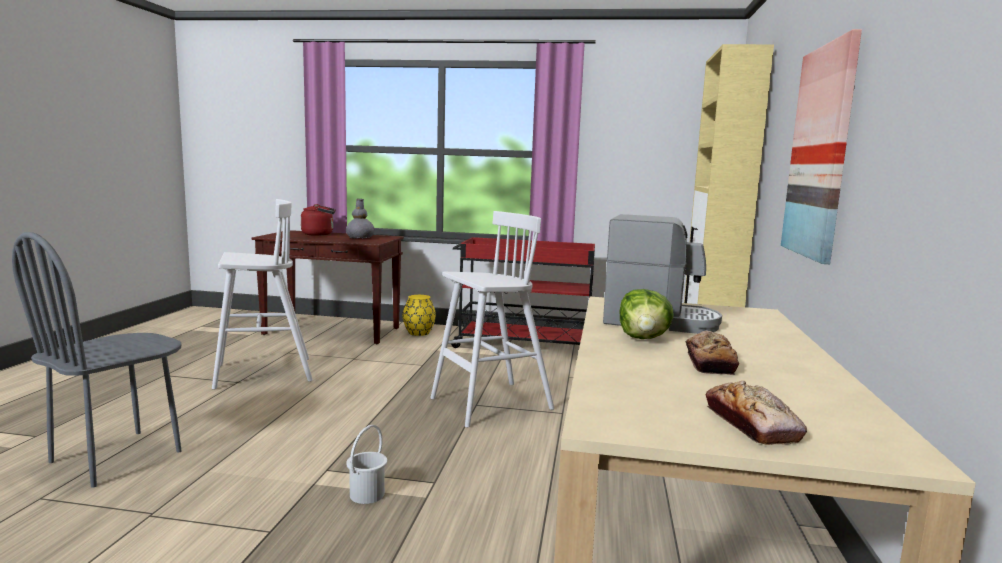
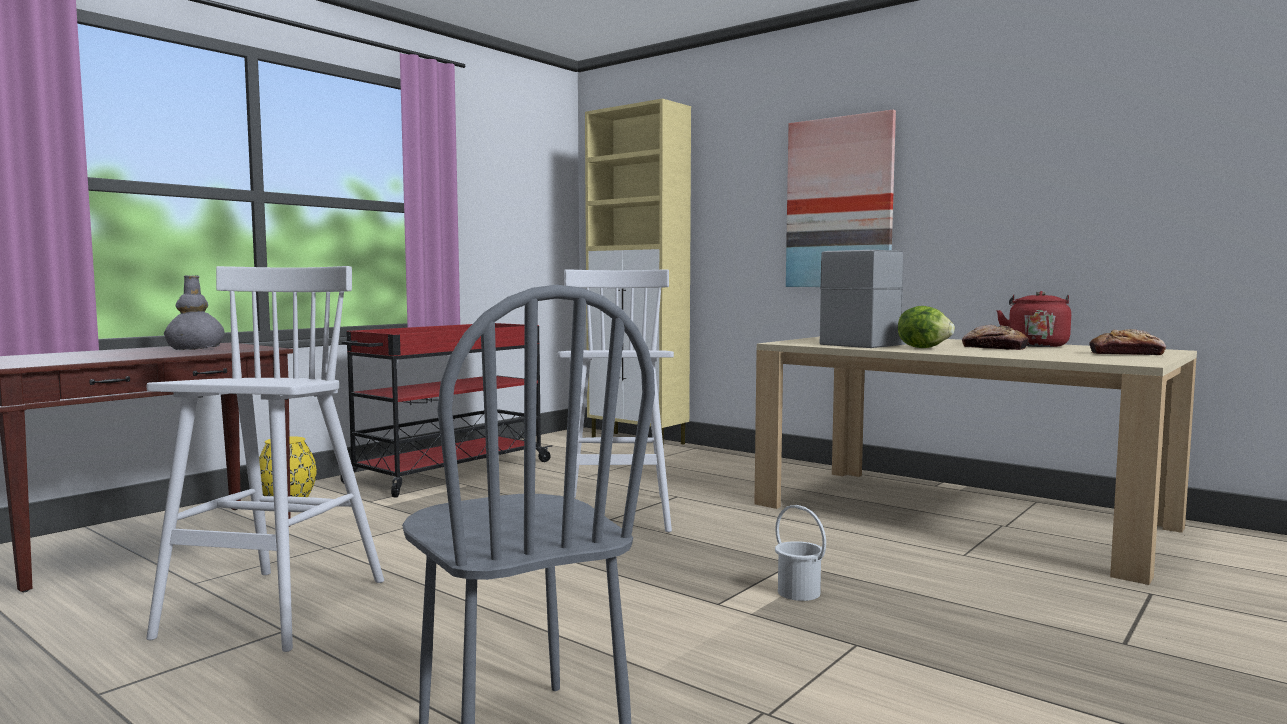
camera: 60 degrees left, 5 degrees down
(319, 234) = (88, 354): red kettle -> red kettle (1036, 345)

